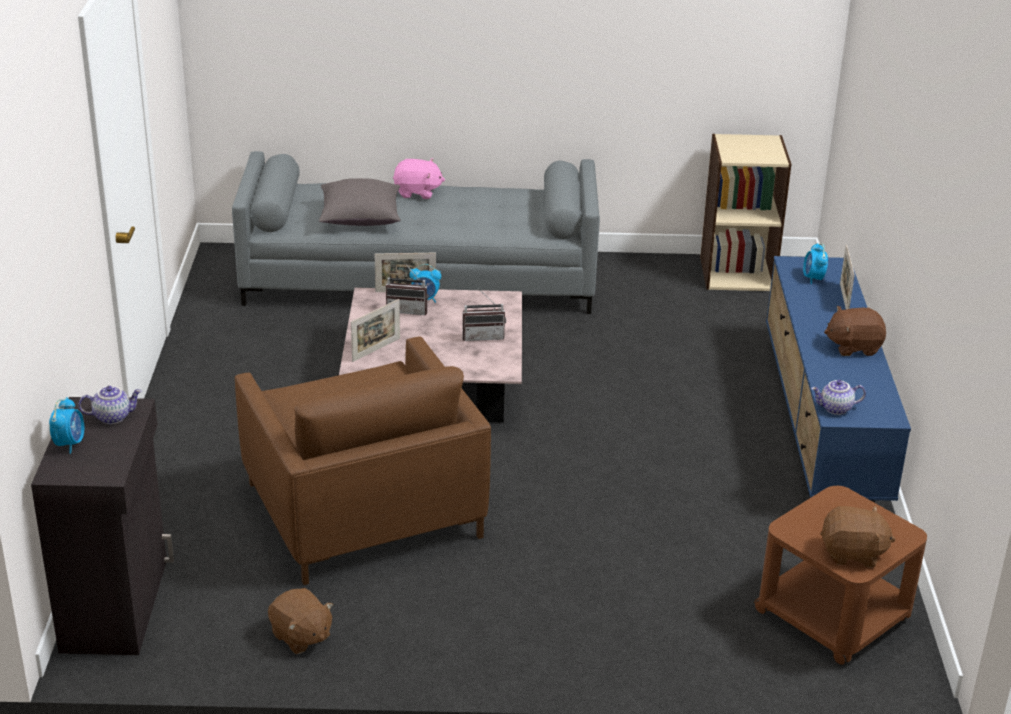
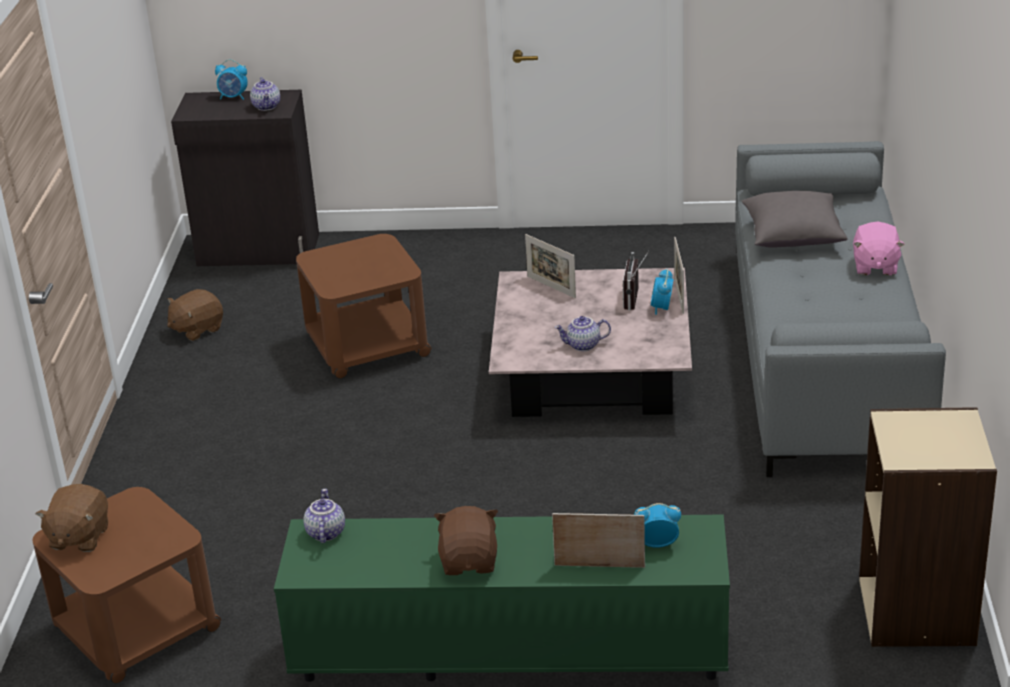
camera: 95 degrees right, 0 degrees up
(363, 510) = (366, 346): brown armchair -> brown side table
(483, 336) = (583, 346): radio -> teapot
(822, 424) = (507, 658): blue tv stand -> green tv stand

